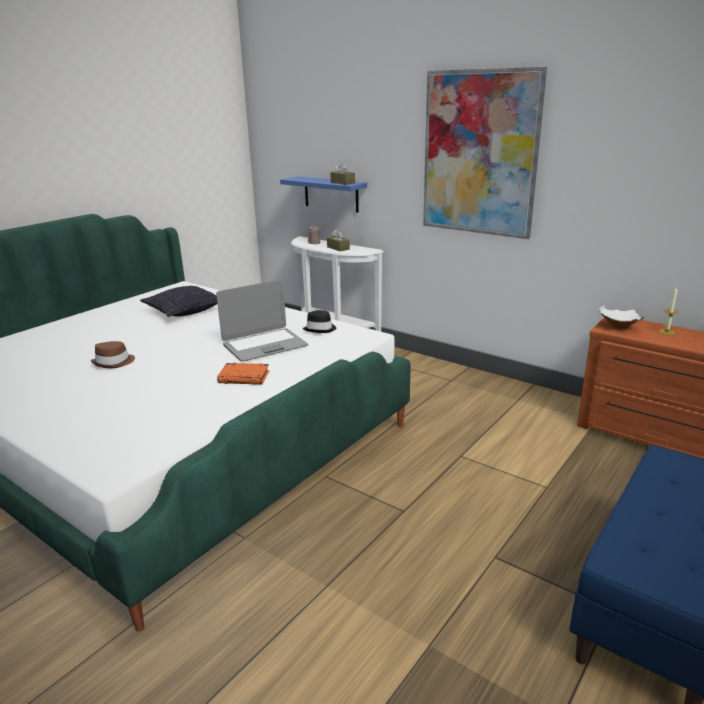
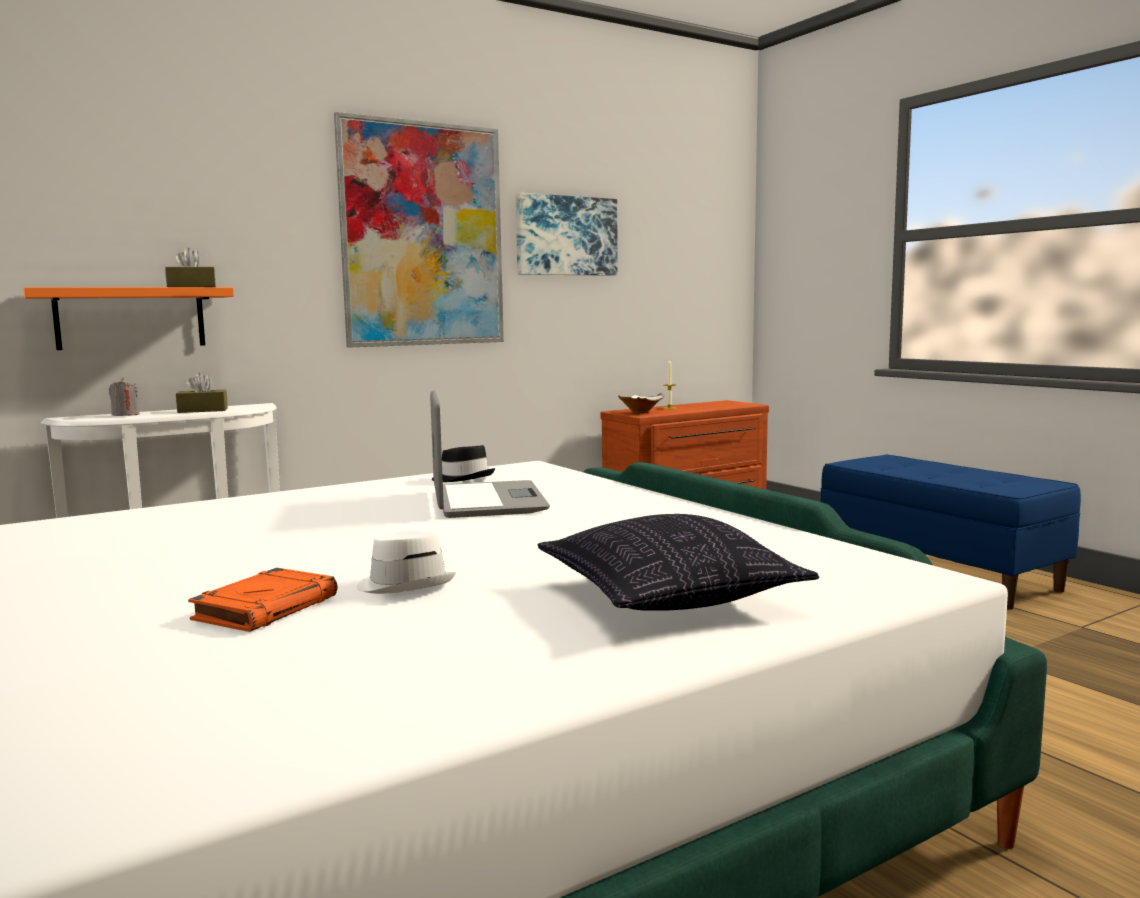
camera: 70 degrees left, 15 degrees down
(114, 362) = (405, 584): brown hat -> white hat
(185, 311) = (176, 535): pillow -> pillow (667, 597)
(244, 377) = (609, 513): orange book -> orange book (266, 608)
(331, 194) = (131, 318): blue shelf -> orange shelf
(604, 157) = (566, 236): none -> picture

